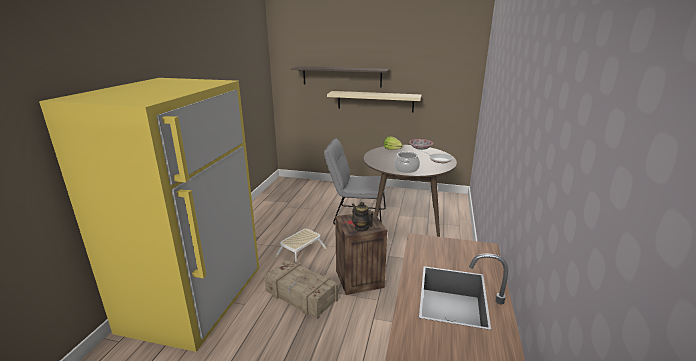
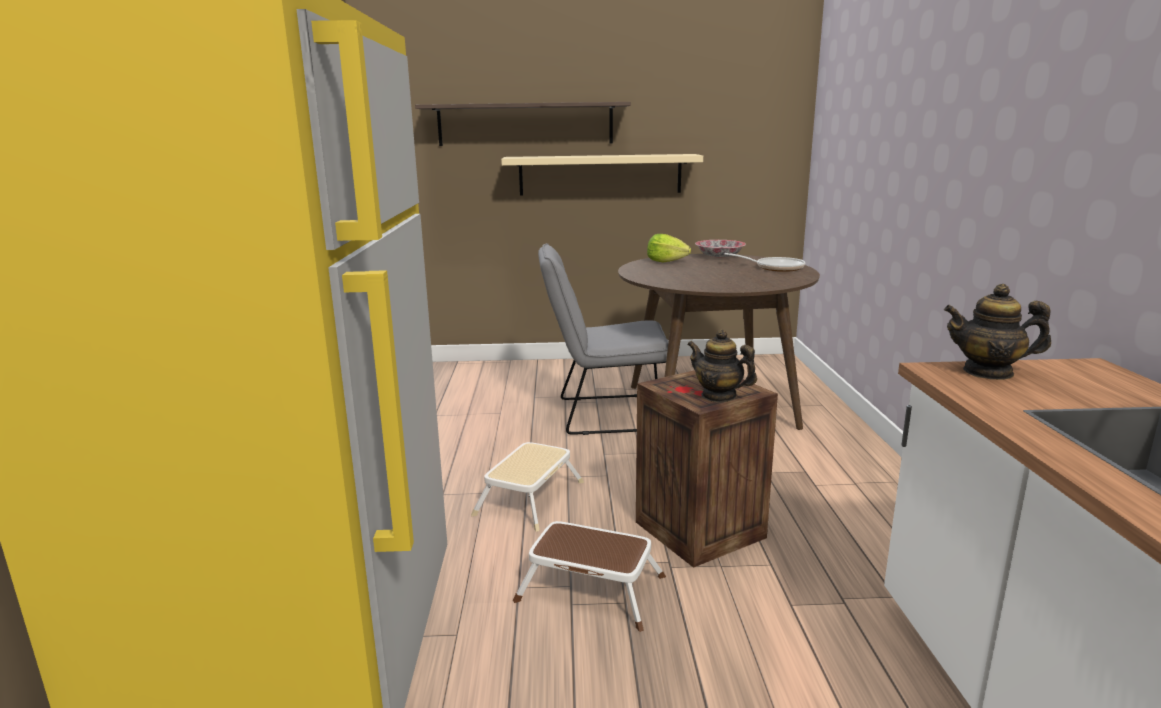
camera: 15 degrees left, 5 degrees down
(301, 296) = (590, 589): crate -> brown step ladder
(406, 169) = (732, 284): cooking pot -> none
(437, 244) = (988, 372): none -> teapot

